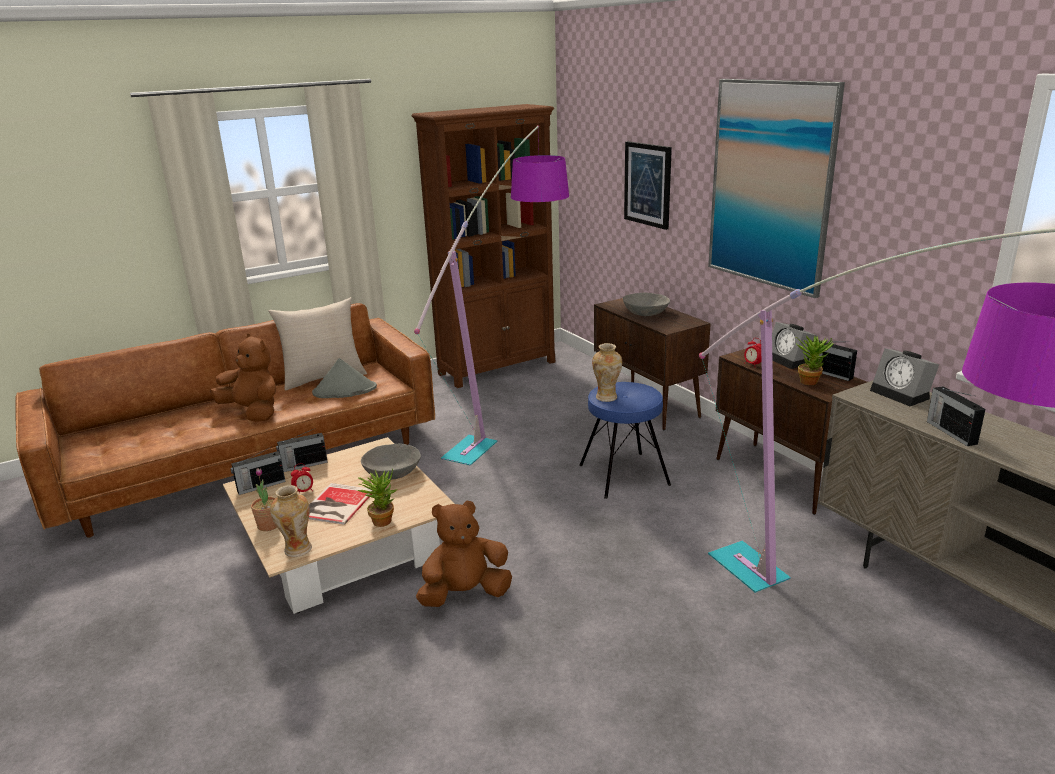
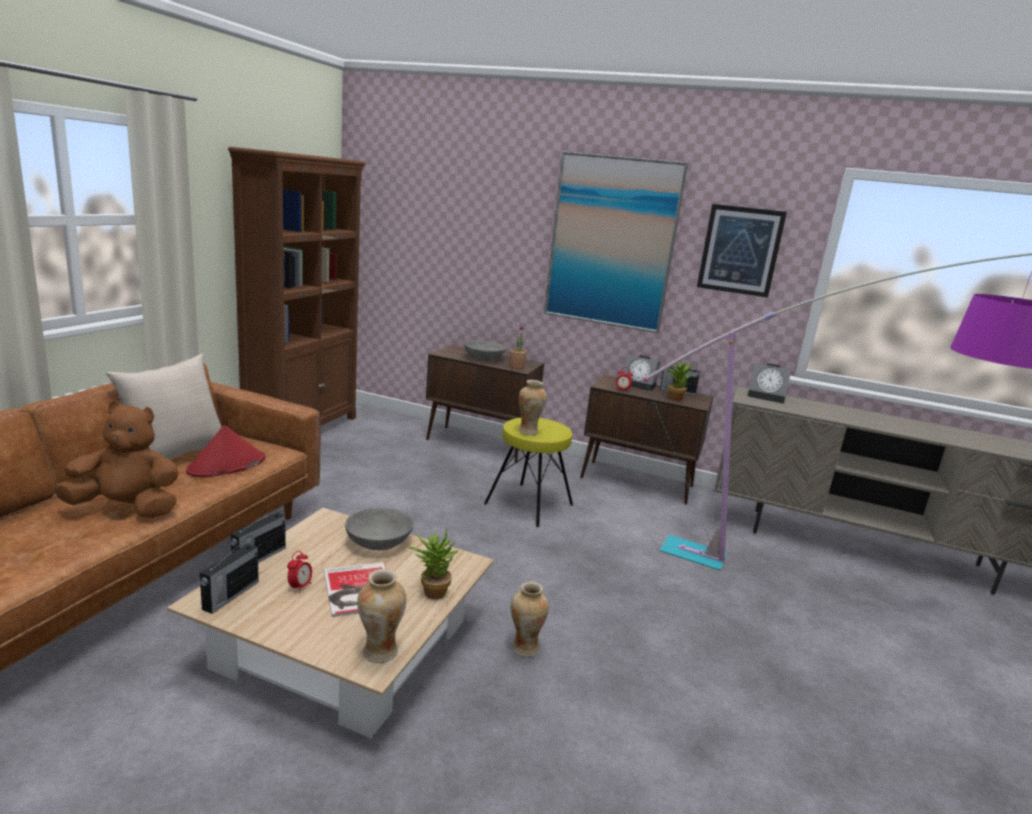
camera: 40 degrees left, 5 degrees down
(268, 525) = (304, 637): potted plant -> potted plant (516, 367)
(344, 390) = (226, 465): grey hat -> red hat
(465, 594) = (524, 647): brown plush toy -> vase
(514, 411) = (368, 467): floor lamp -> none
(623, 474) = (528, 504): blue stool -> yellow stool
(648, 184) = (468, 242): picture -> picture (740, 250)
(950, 432) = (828, 416): radio -> none

